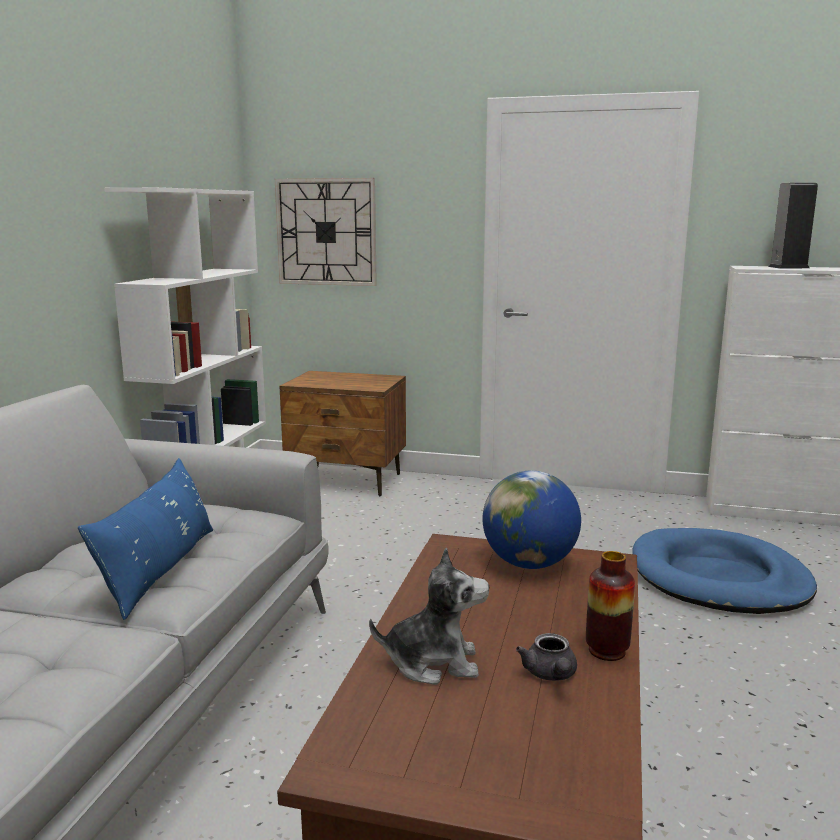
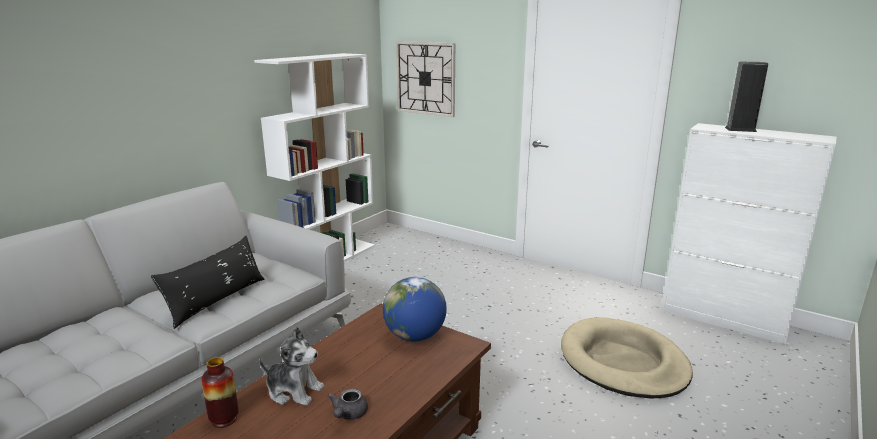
camera: 20 degrees right, 5 degrees up
(160, 570) = (217, 300): blue pillow -> black pillow
(347, 481) = (426, 245): brown nightstand -> none
(607, 651) = (397, 407): vase -> vase (224, 419)
(718, 578) = (623, 362): blue dog bed -> beige dog bed

